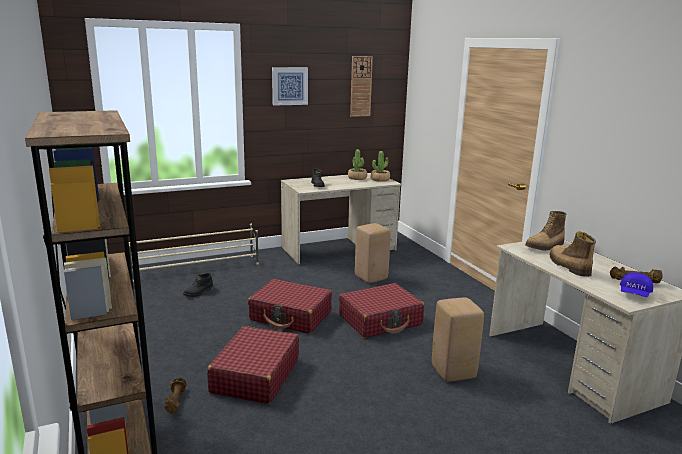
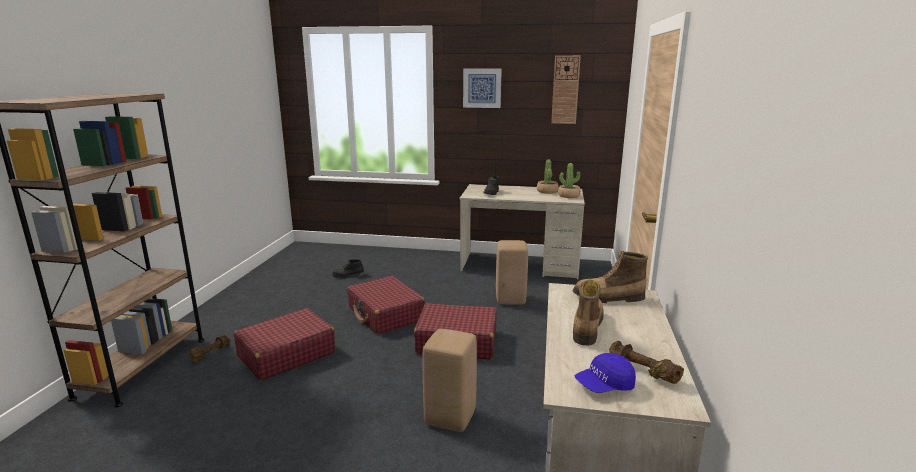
camera: 35 degrees right, 0 degrees up
(196, 268) = (375, 255): beige shoe rack -> none

